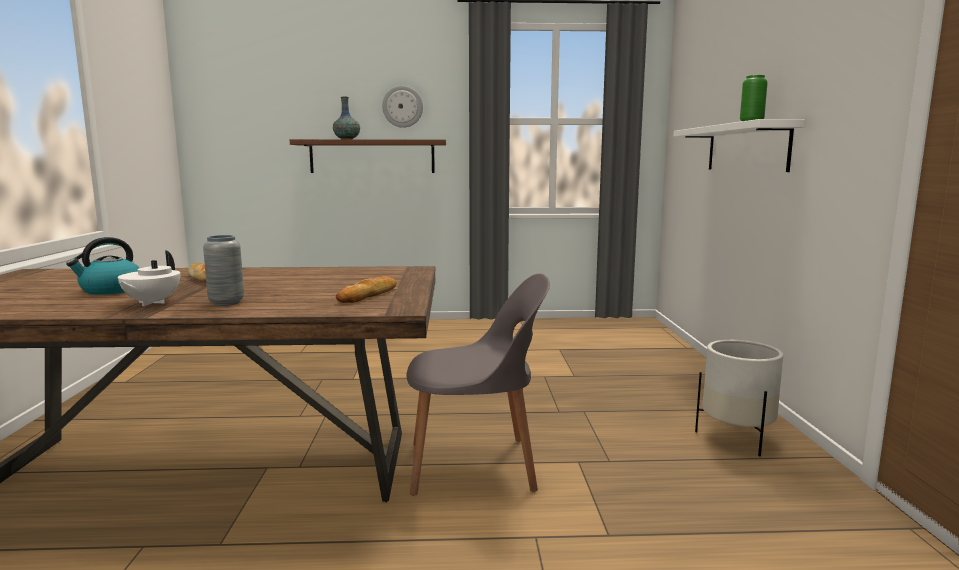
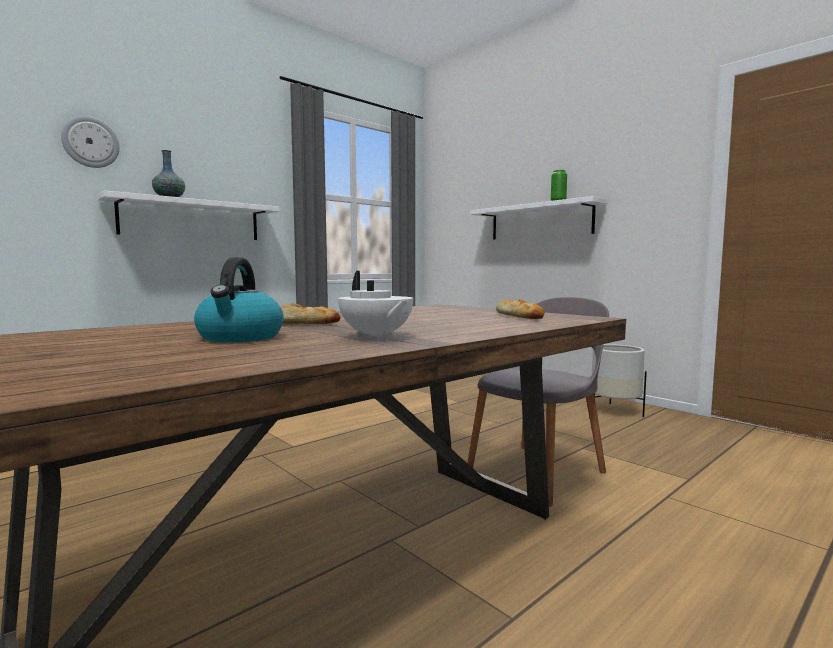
camera: 40 degrees left, 5 degrees down
(226, 303) = (449, 329): grey vase -> none
(372, 156) = (192, 220): brown shelf -> white shelf
(402, 106) = (223, 171): wall clock -> wall clock (90, 142)

